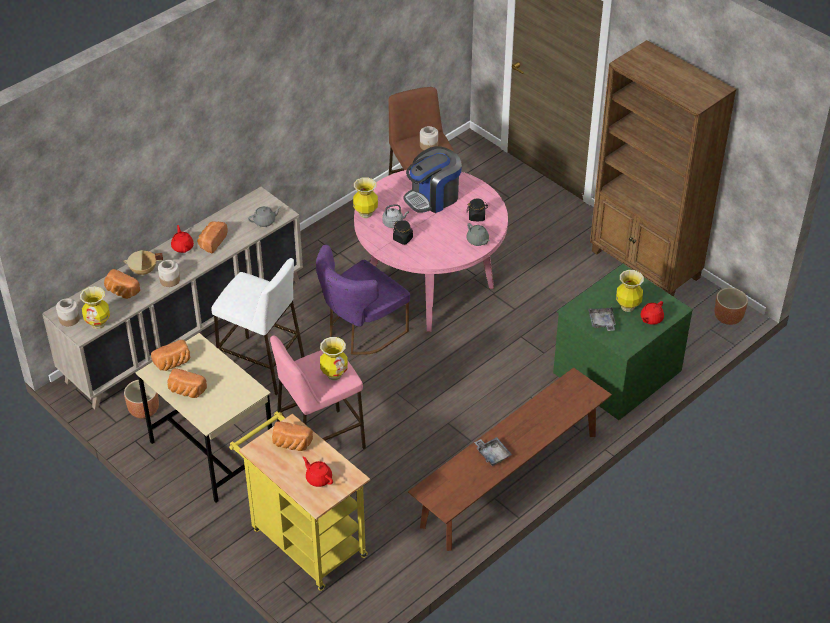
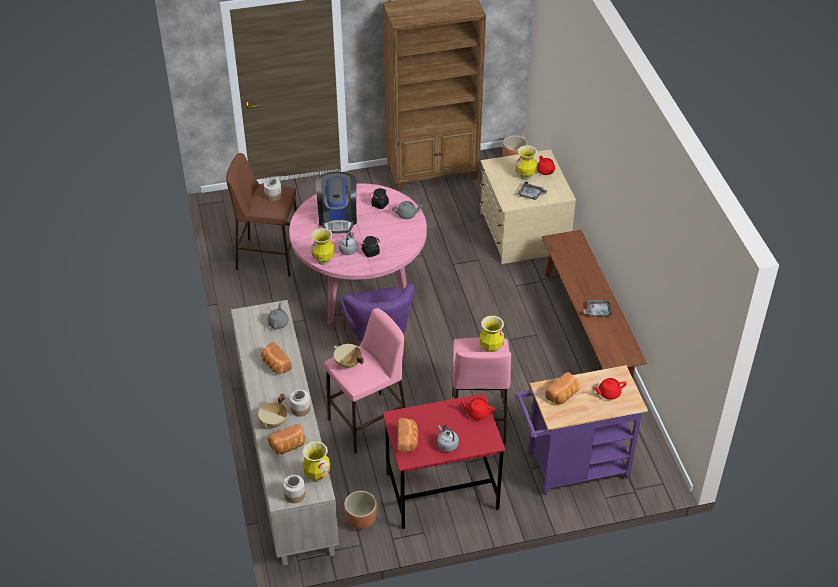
camera: 60 degrees left, 0 degrees up
(182, 247) = (265, 385): red teapot -> red teapot (477, 413)
(186, 391) = (446, 444): bread -> grey kettle
(211, 452) = (441, 491): beige desk -> red desk
(244, 286) = (348, 364): none -> beige cooking pot
(262, 365) = (368, 422): white stool -> pink stool
(304, 539) = (571, 469): yellow cart -> purple cart
(615, 370) = (522, 233): green dresser -> beige dresser

